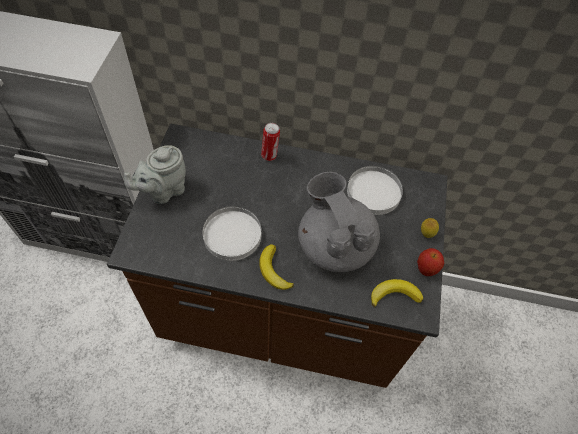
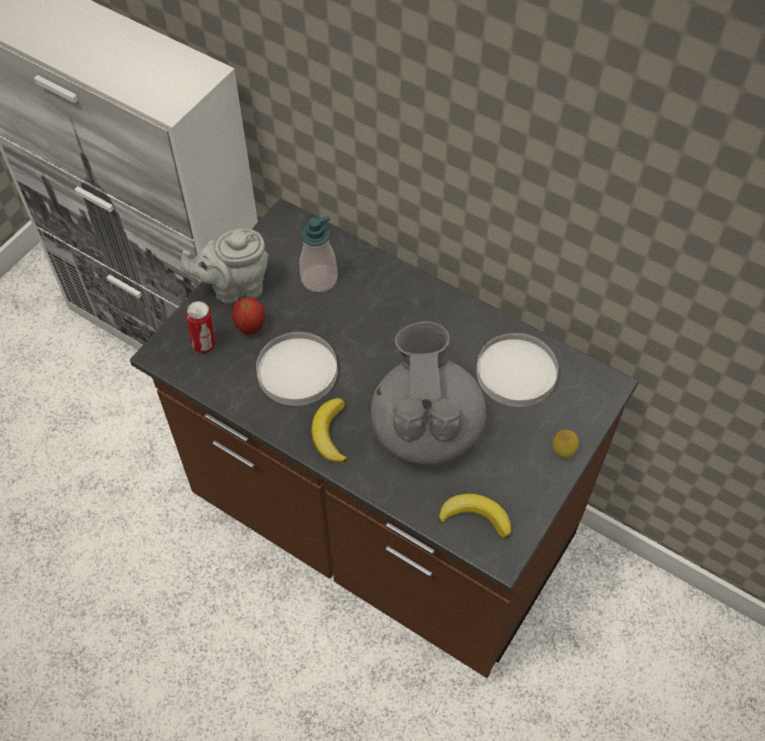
camera: 25 degrees right, 0 degrees up
(220, 169) = (319, 279): none -> soap dispenser
(270, 155) = (394, 279): can -> can (205, 345)
(426, 269) = (537, 499): apple -> apple (250, 328)

